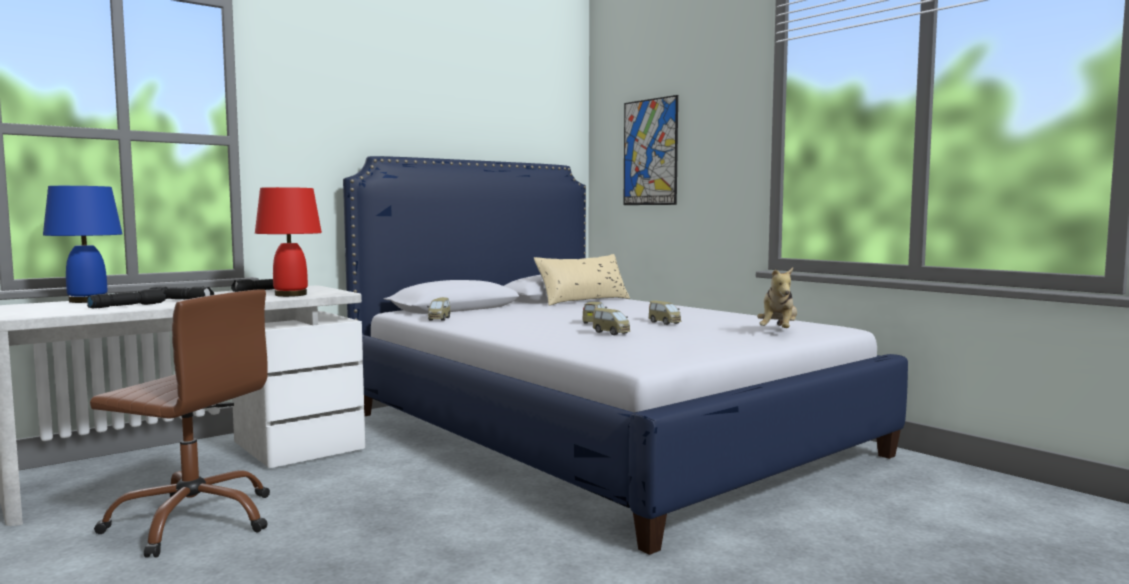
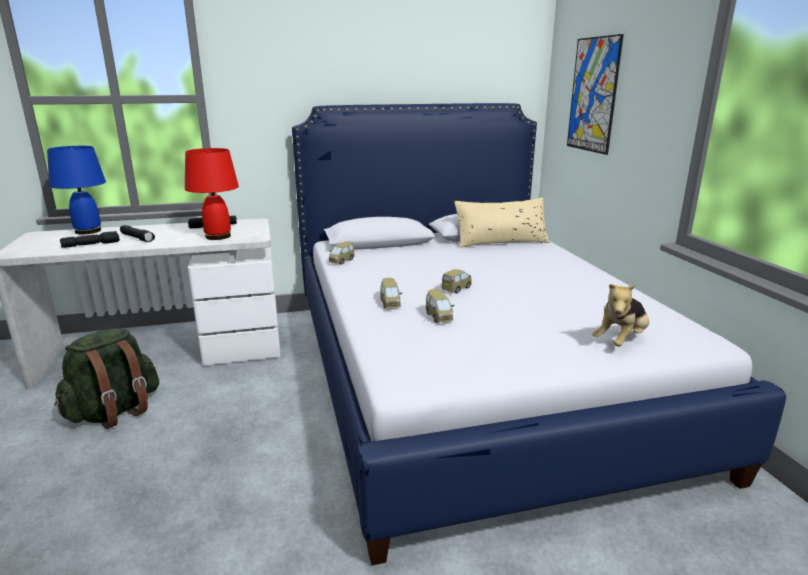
camera: 25 degrees right, 15 degrees up
(194, 521) = (115, 412): brown office chair -> green backpack
(664, 322) = (523, 299): toy car -> toy car (390, 303)

